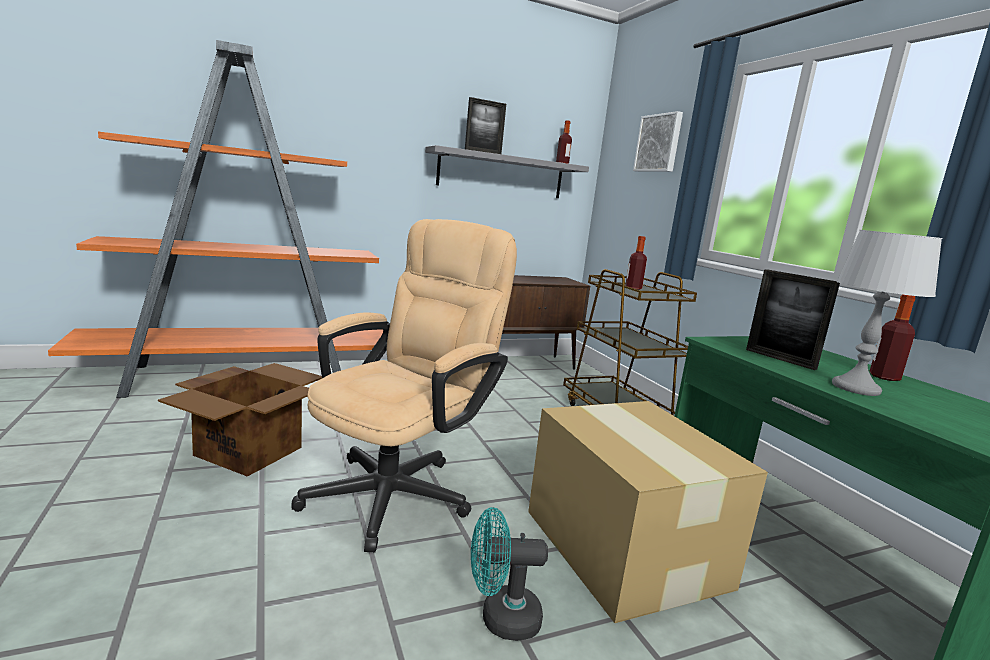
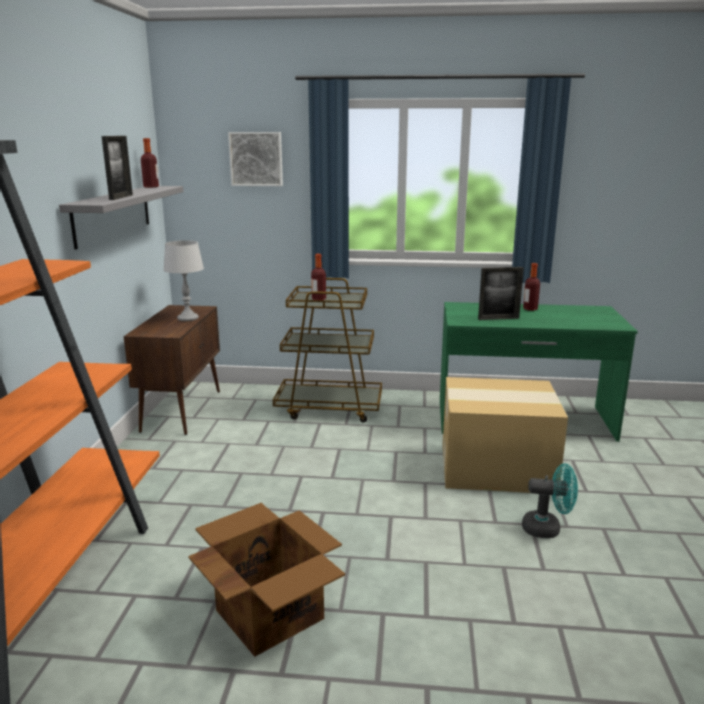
camera: 60 degrees left, 5 degrees up
(400, 489) = (390, 535): beige office chair -> none
(500, 618) = (547, 529): turquoise fan -> turquoise fan turned 105 degrees counterclockwise
(855, 388) = (549, 321): grey table lamp -> grey table lamp (188, 318)

